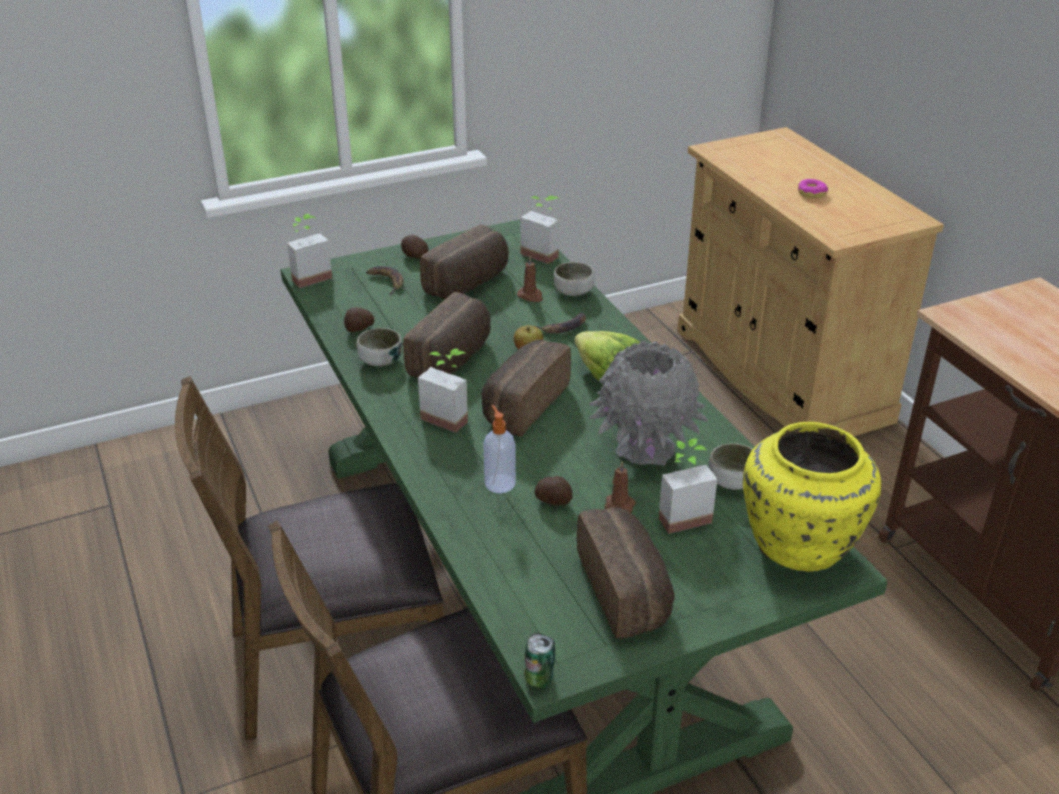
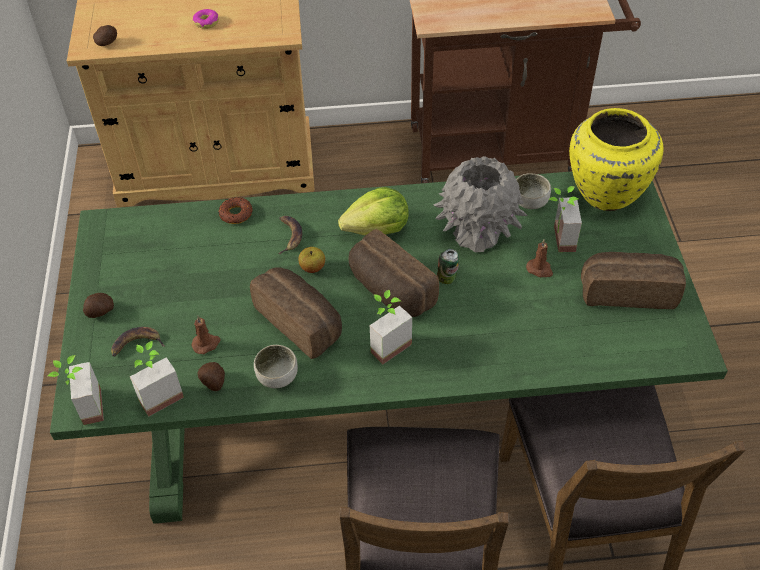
camera: 70 degrees left, 15 degrees up
(469, 284) = (179, 281): bread -> none
(499, 483) = (488, 331): soap dispenser -> none
(530, 296) = (227, 244): brown candle -> brown candle (206, 344)
(539, 680) = (703, 360): can -> can (447, 278)
(543, 252) = (156, 215): potted plant -> potted plant (158, 394)
(554, 501) = (521, 304): potato -> potato (107, 43)
(573, 291) = (236, 214): bowl -> donut

